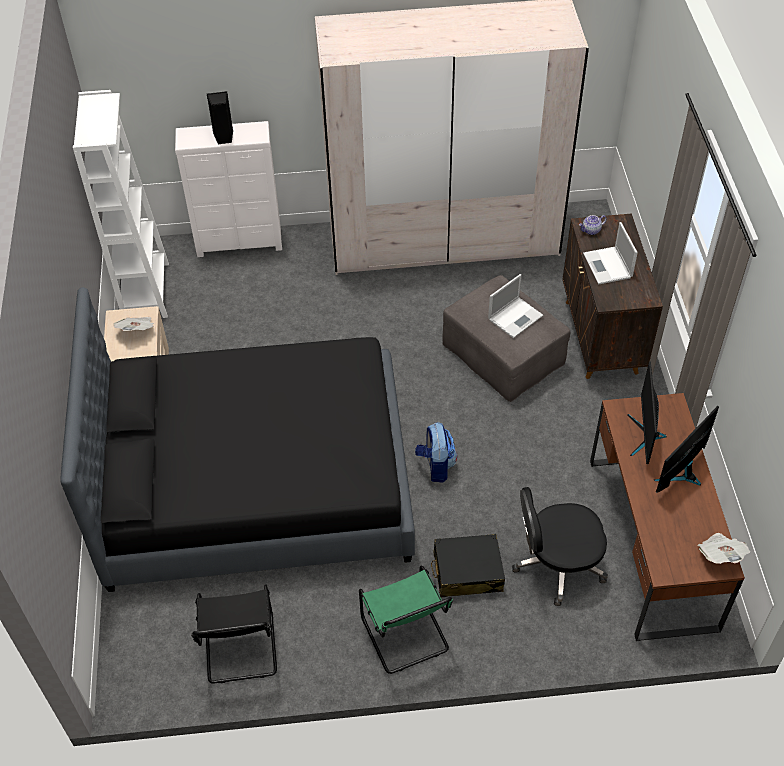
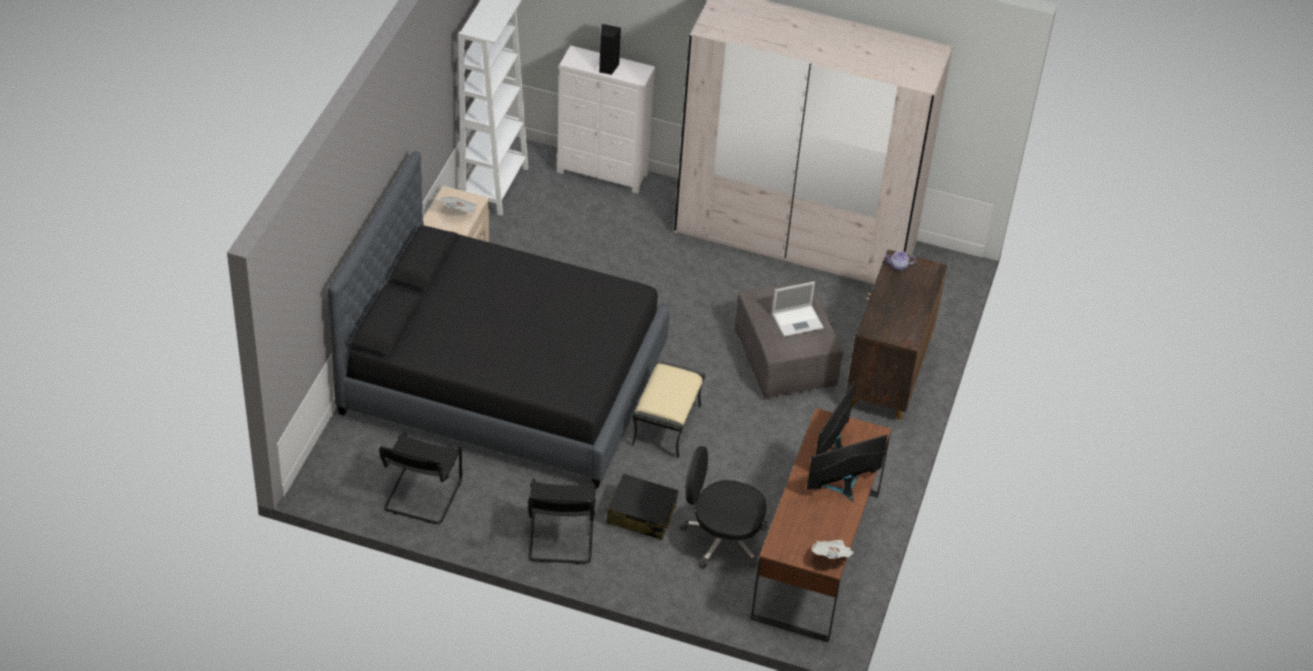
camera: 20 degrees right, 5 degrees down
(406, 636) = (560, 540): green chair -> black chair
(436, 466) = (666, 424): backpack -> beige ottoman
(608, 266) = (892, 301): laptop -> none

